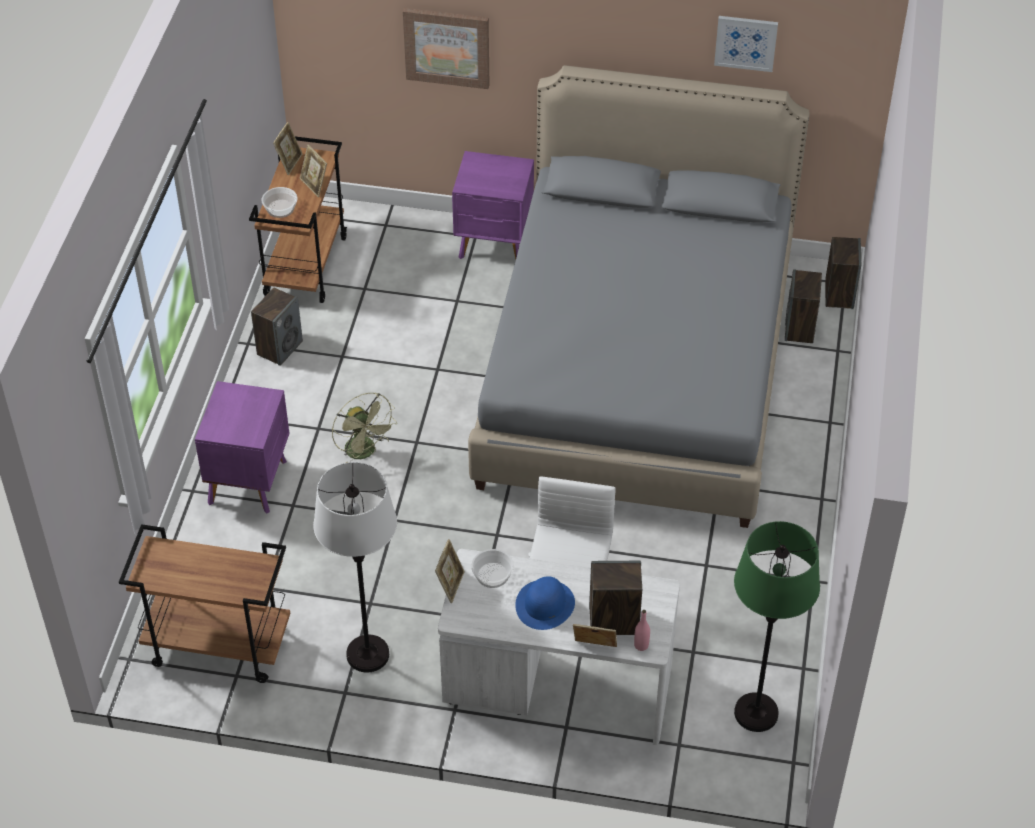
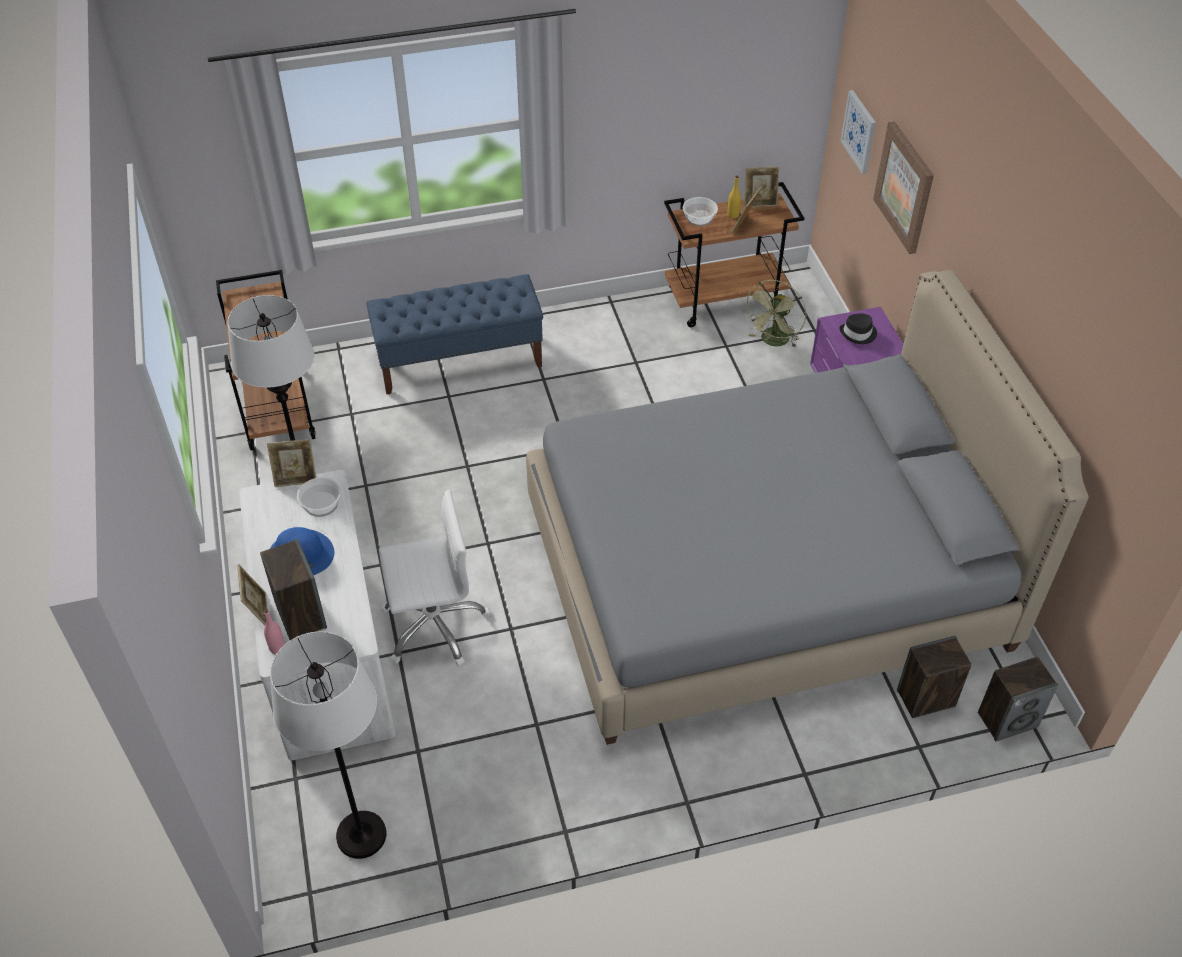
camera: 65 degrees right, 0 degrees up
(249, 481) = (460, 360): purple nightstand -> blue bench
(279, 348) = (619, 321): speaker -> none
(293, 186) = (733, 215): none -> yellow bottle
(365, 452) = (534, 418): green fan -> green fan (773, 342)
(488, 176) = (858, 334): none -> black hat
(746, 42) = (1078, 367): picture -> picture (859, 131)
(755, 713) = (361, 835): green floor lamp -> white floor lamp

